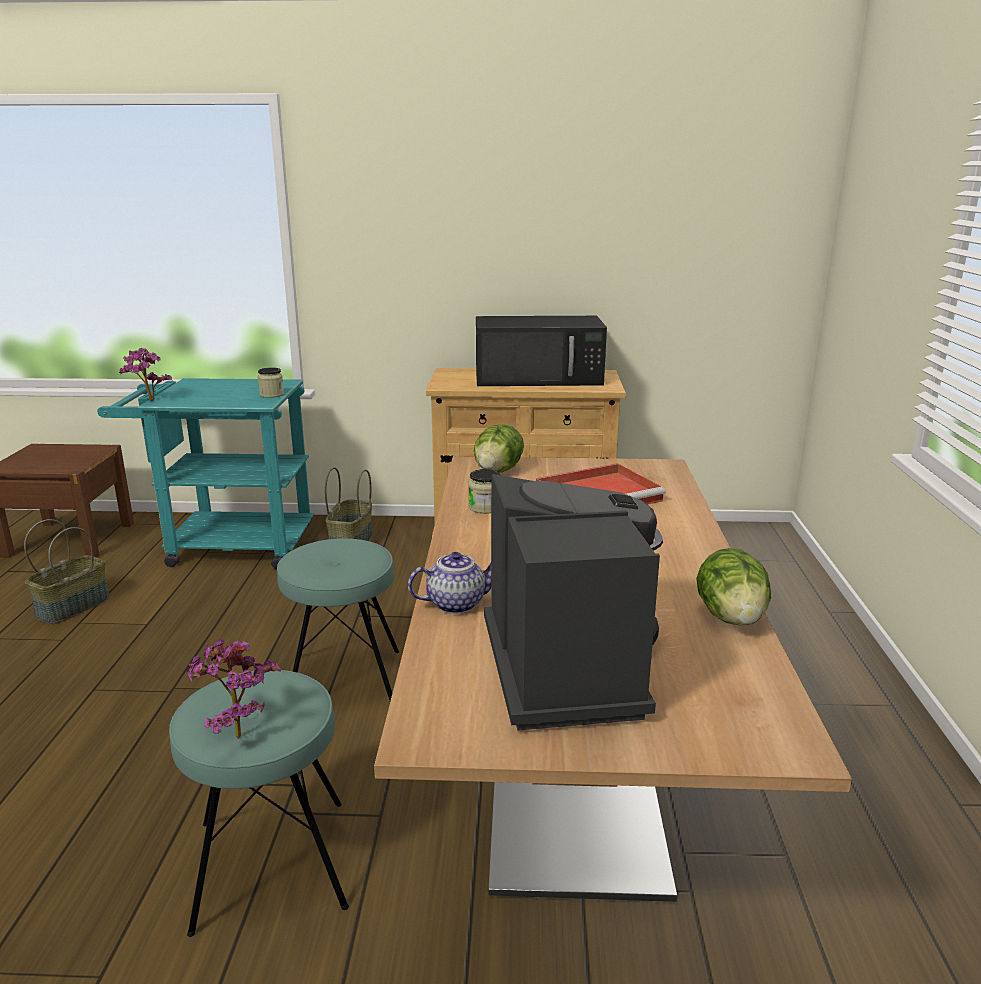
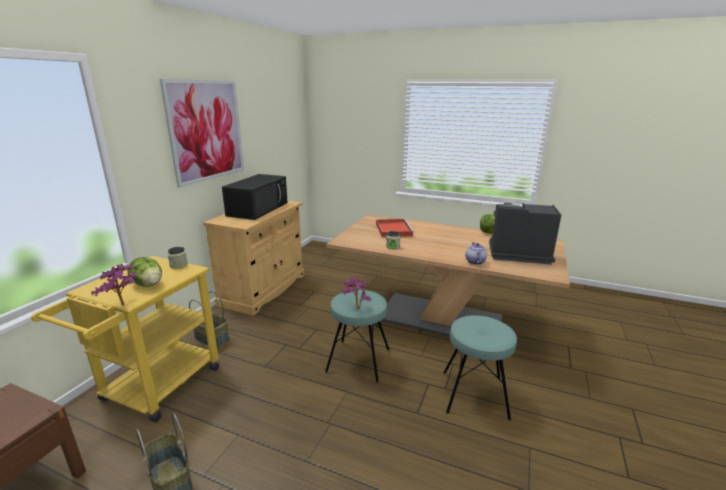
camera: 70 degrees left, 0 degrees up
(227, 546) = (154, 389): turquoise cart -> yellow cart
(235, 732) = (499, 334): potted plant -> potted plant (355, 309)
(476, 214) = (207, 131): none -> picture
(497, 471) = (354, 239): lettuce -> lettuce (148, 284)

